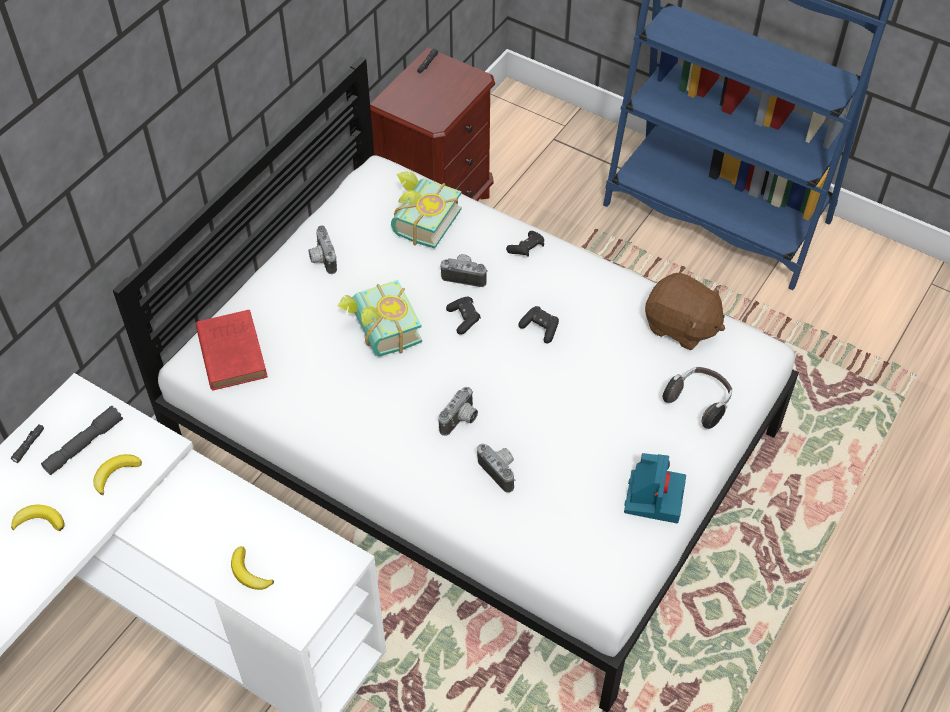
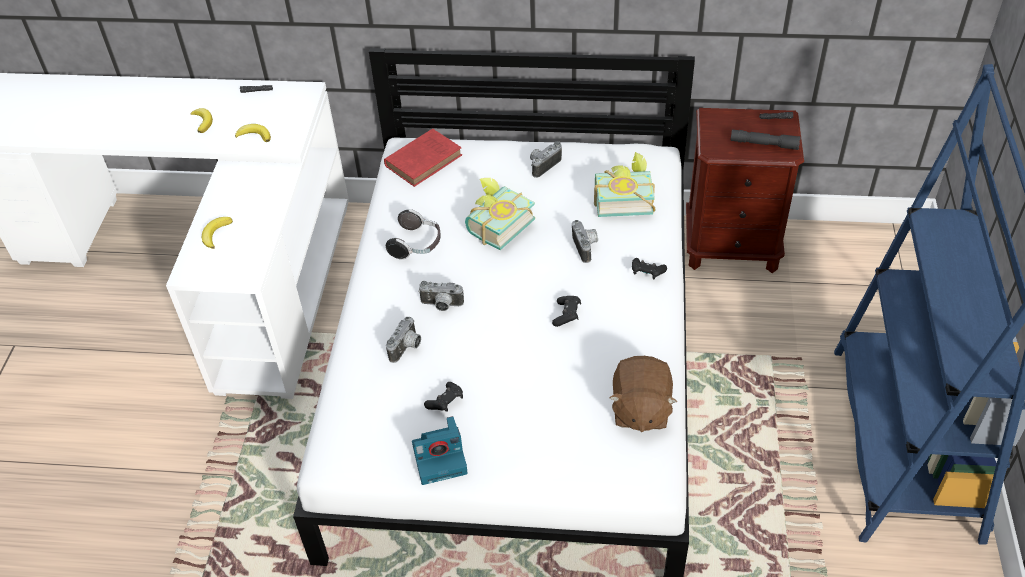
camera: 65 degrees right, 5 degrees down
(84, 445) = (270, 112): grey flashlight -> grey flashlight (764, 144)
(464, 319) = (542, 265): black game controller -> black game controller (446, 402)
(699, 402) = (561, 453): headphones -> headphones (416, 245)

